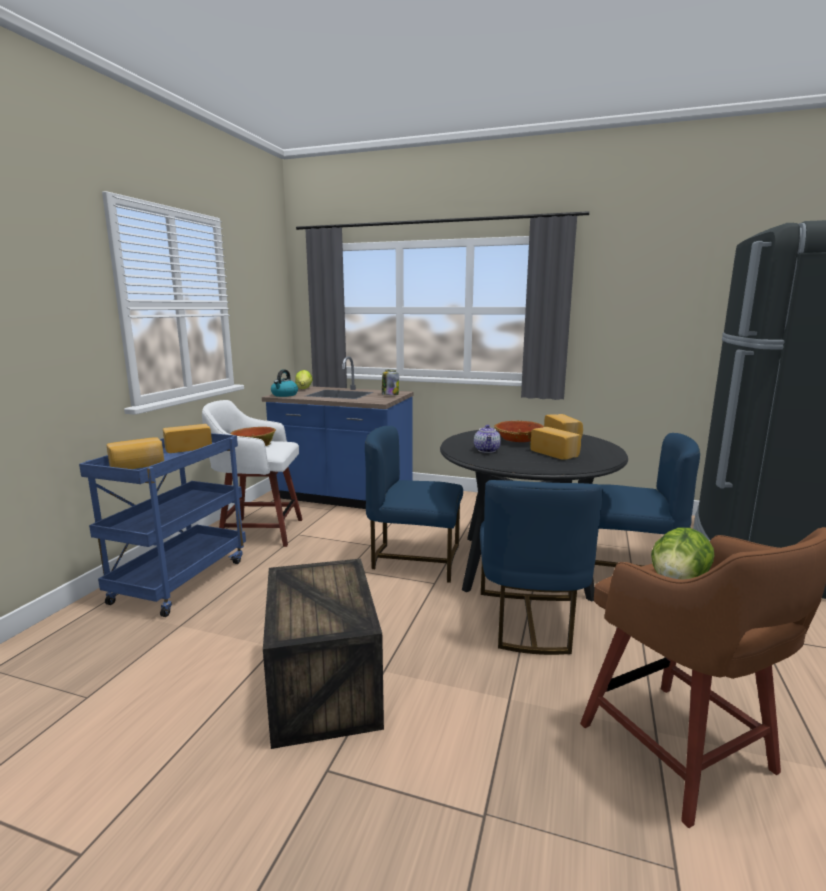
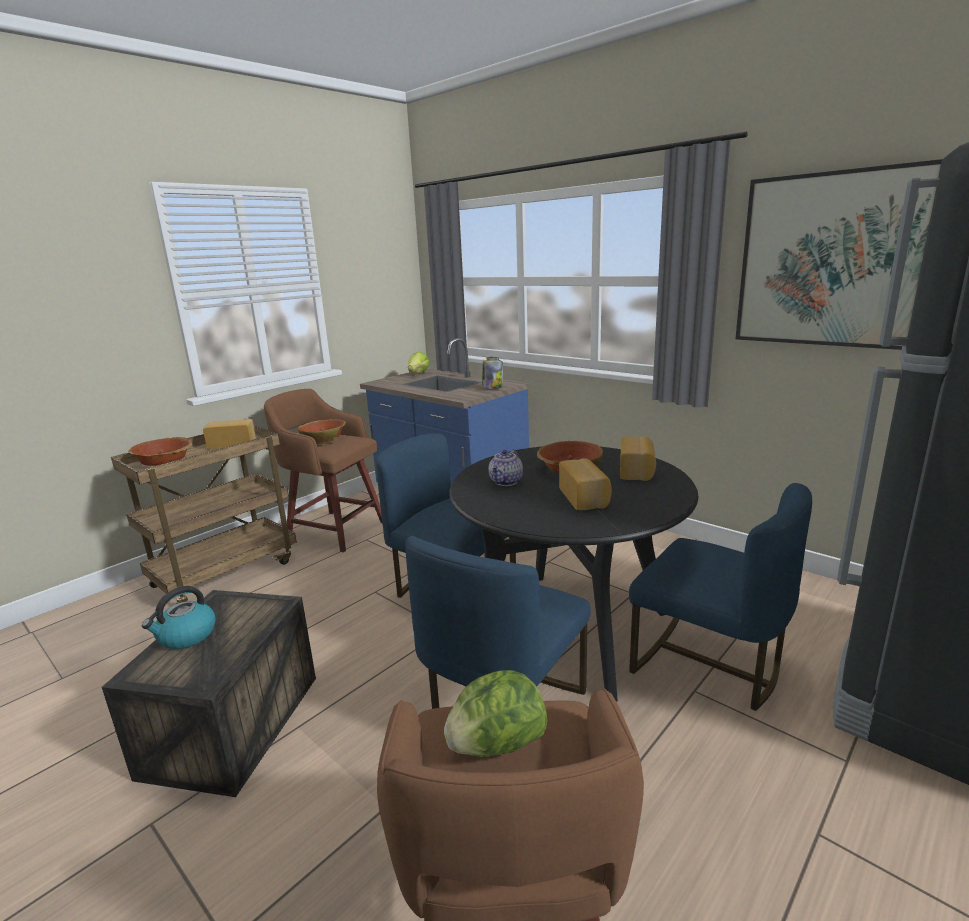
camera: 25 degrees right, 5 degrees up
(138, 466) = (164, 462): bread -> bowl
(181, 579) = (226, 572): blue cart -> brown cart
(259, 532) = (334, 530): white stool -> brown stool
(284, 395) = (384, 382): kettle -> kettle (186, 636)
(640, 298) = (829, 260): none -> picture

